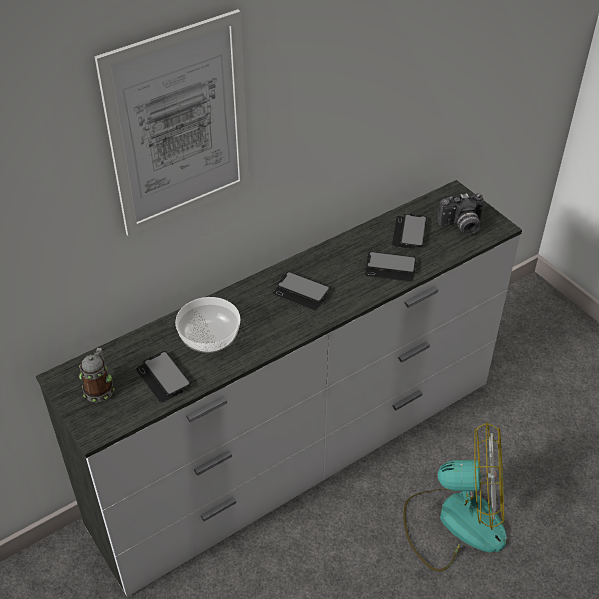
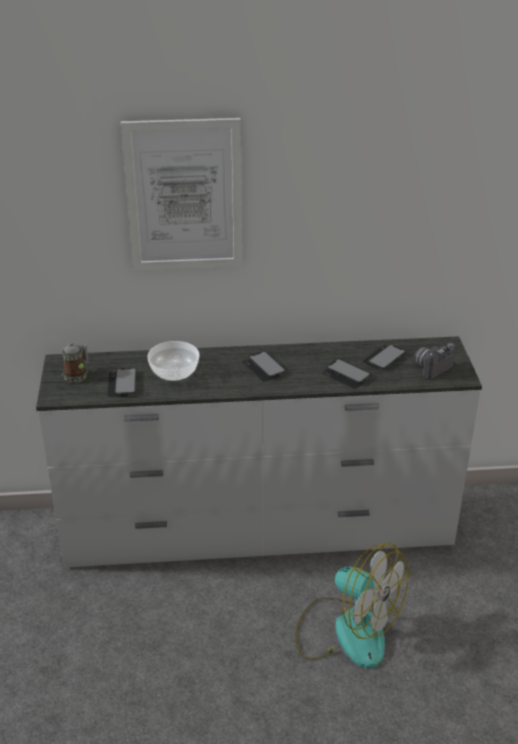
camera: 30 degrees right, 10 degrees down
(461, 226) = (431, 367): camera -> camera turned 120 degrees clockwise

